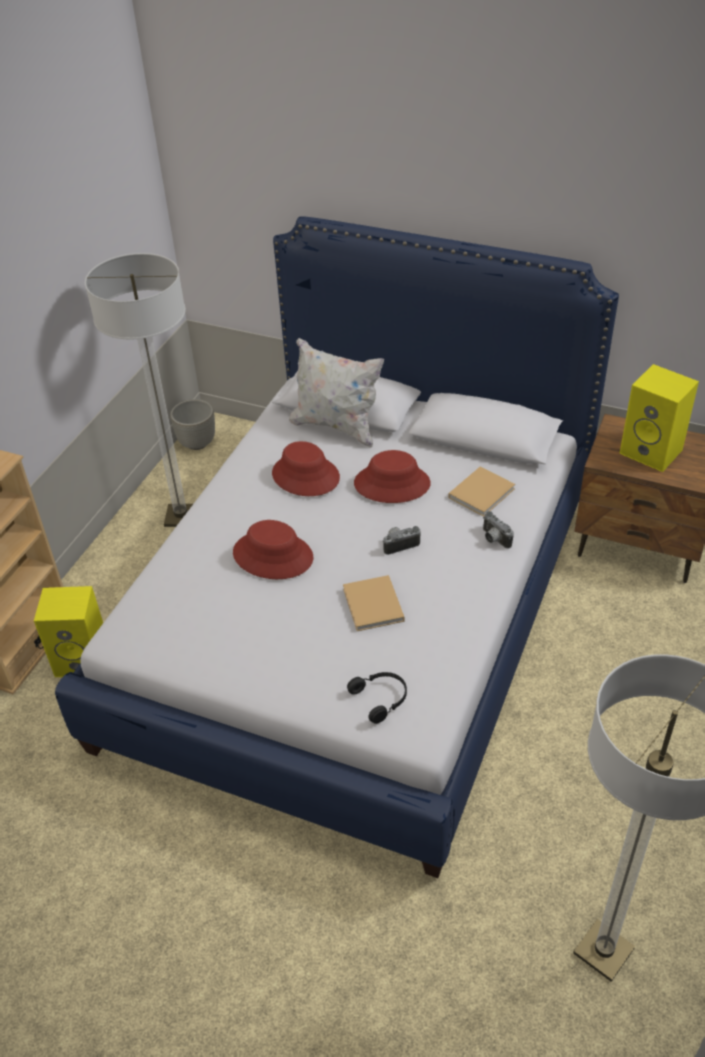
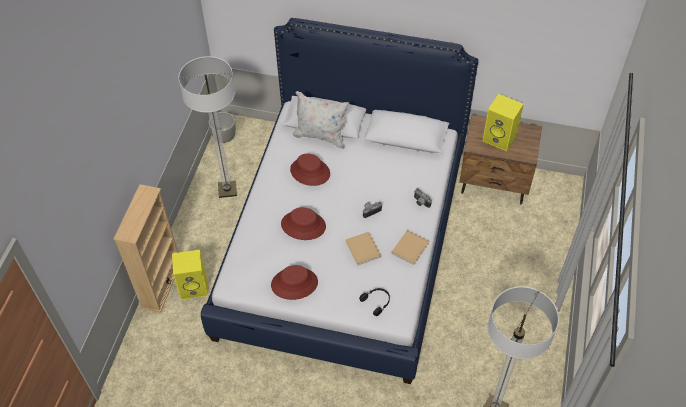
camera: 10 degrees left, 10 degrees up
(392, 483) = (359, 172): red hat -> red hat (294, 283)
(482, 492) = (410, 173): beige book -> beige book (411, 247)

